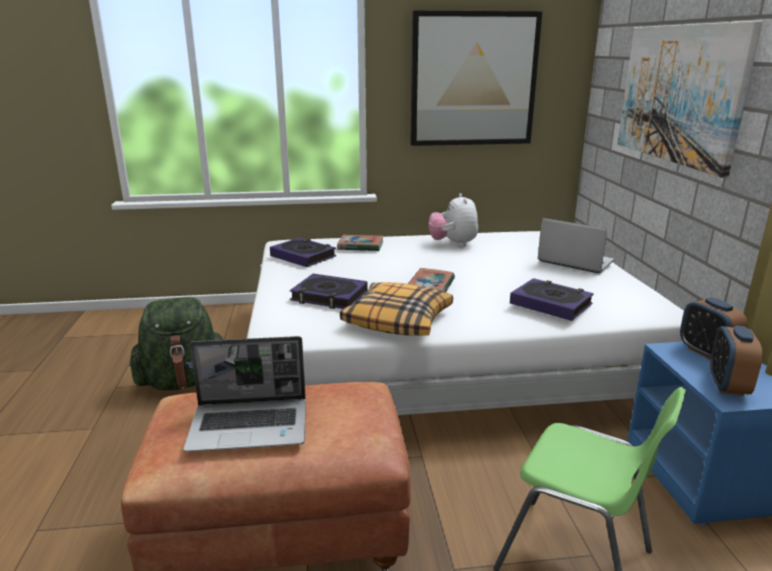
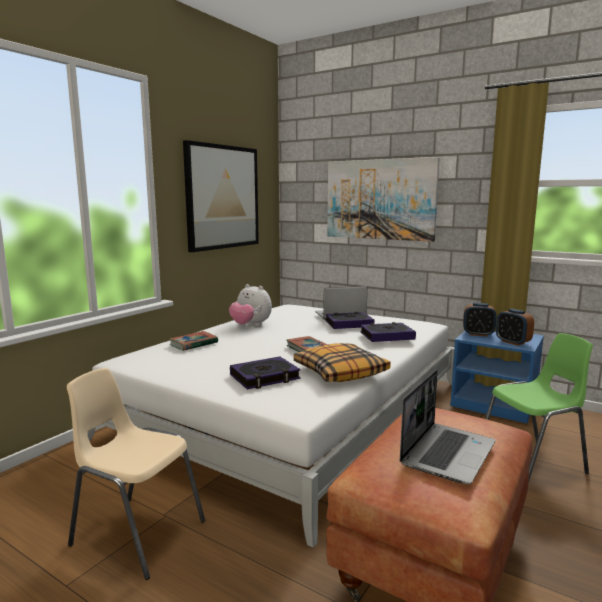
camera: 50 degrees left, 10 degrees down
(184, 381) = (137, 533): green backpack -> beige chair
(303, 256) = (167, 363): book -> book (349, 324)

